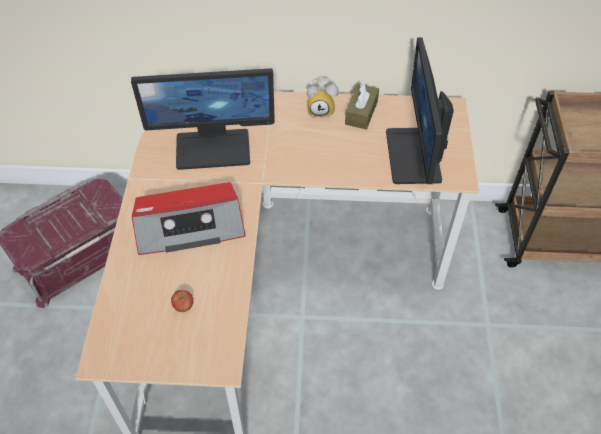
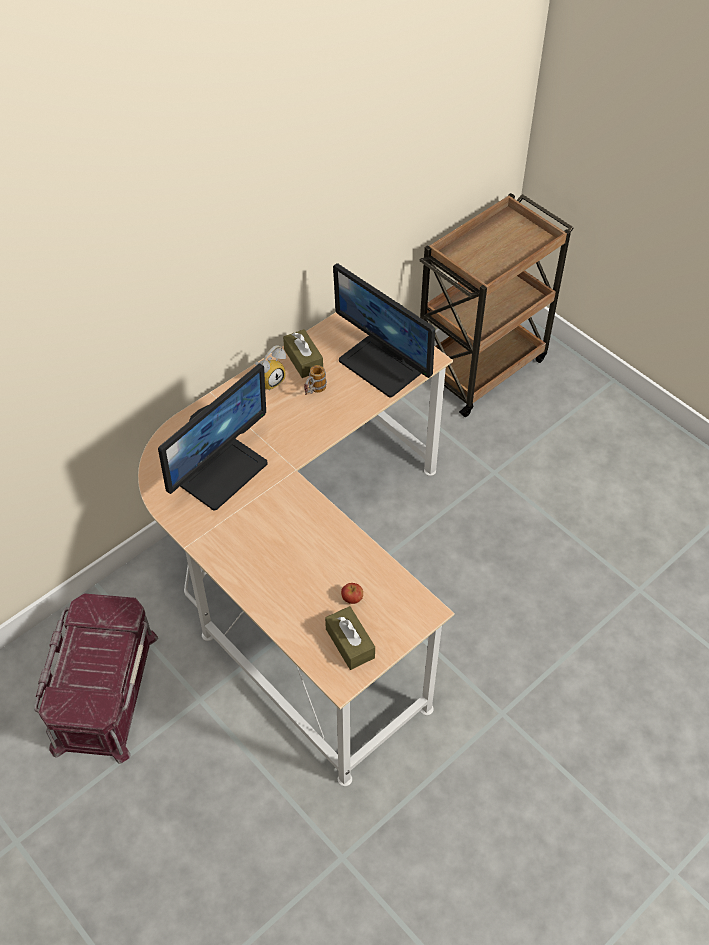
camera: 45 degrees left, 0 degrees up
(141, 337) = (350, 643): none -> brown tissue box
(190, 227) = (284, 543): radio -> none
(341, 139) = (314, 392): none -> mug

